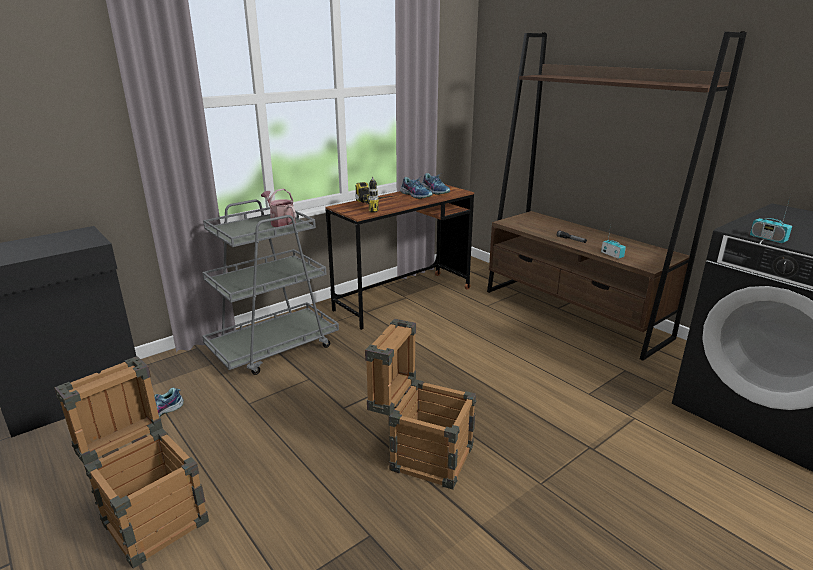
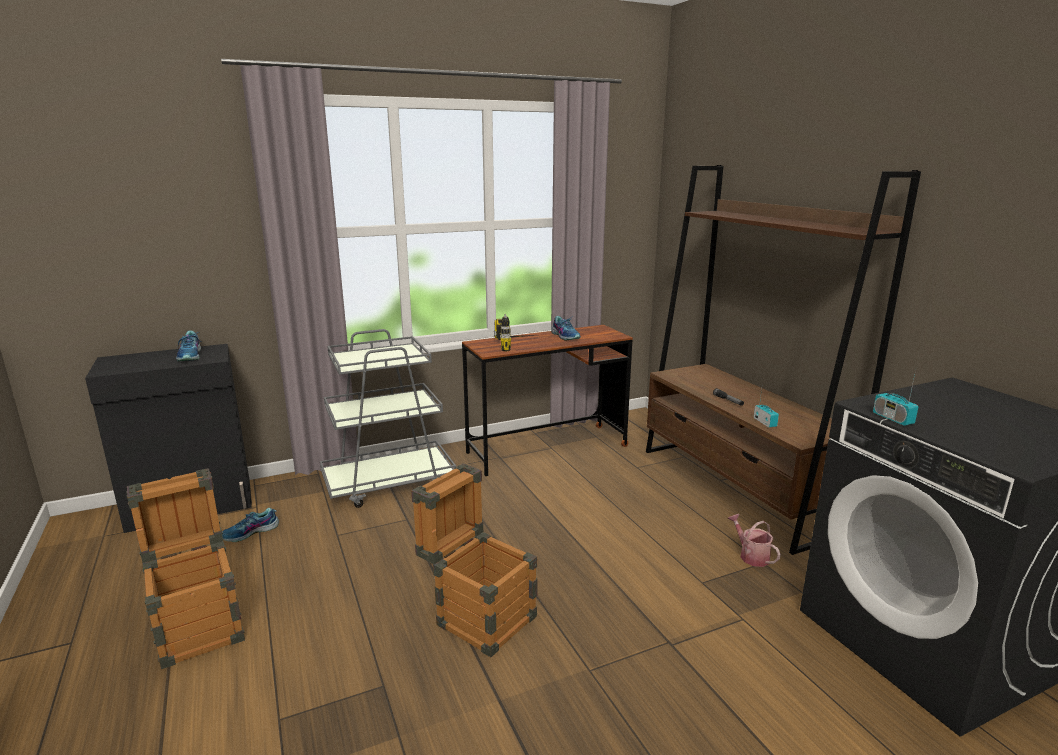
camera: 15 degrees right, 5 degrees down
(281, 223) = (401, 354): watering can -> watering can (751, 555)
(435, 191) = (590, 333): shoe -> shoe (191, 355)

